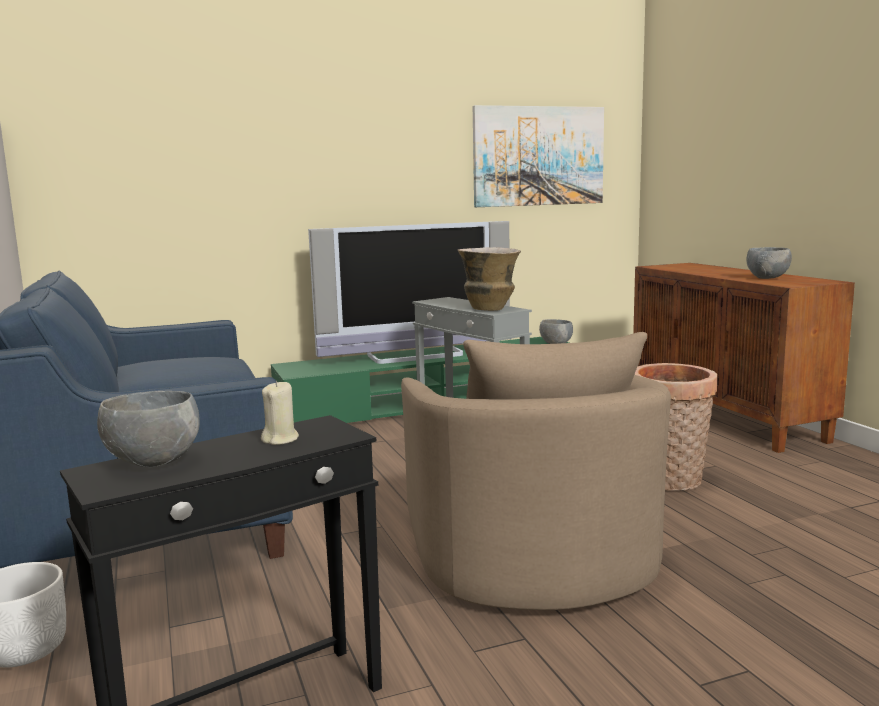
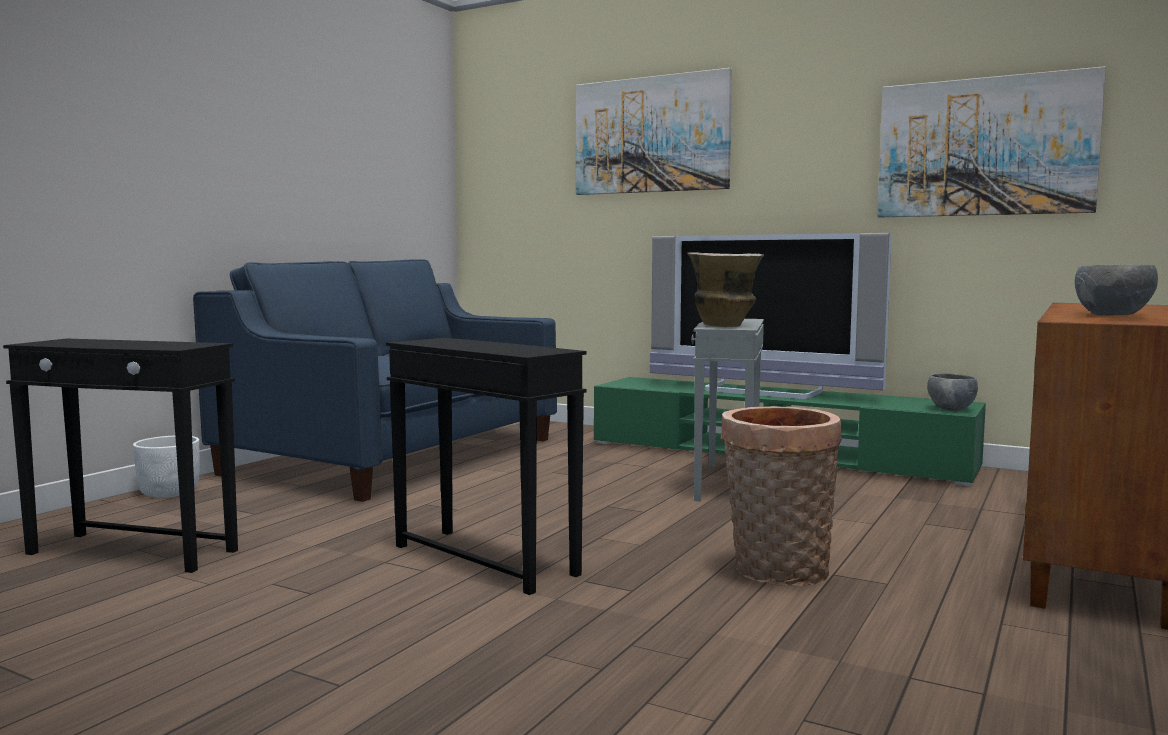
camera: 50 degrees right, 5 degrees down
(154, 463) = (88, 341): grey bowl -> none
(272, 129) = (651, 135): none -> picture
(280, 439) = (156, 344): beige candle -> none
(529, 551) = (484, 559): beige armchair -> black side table

